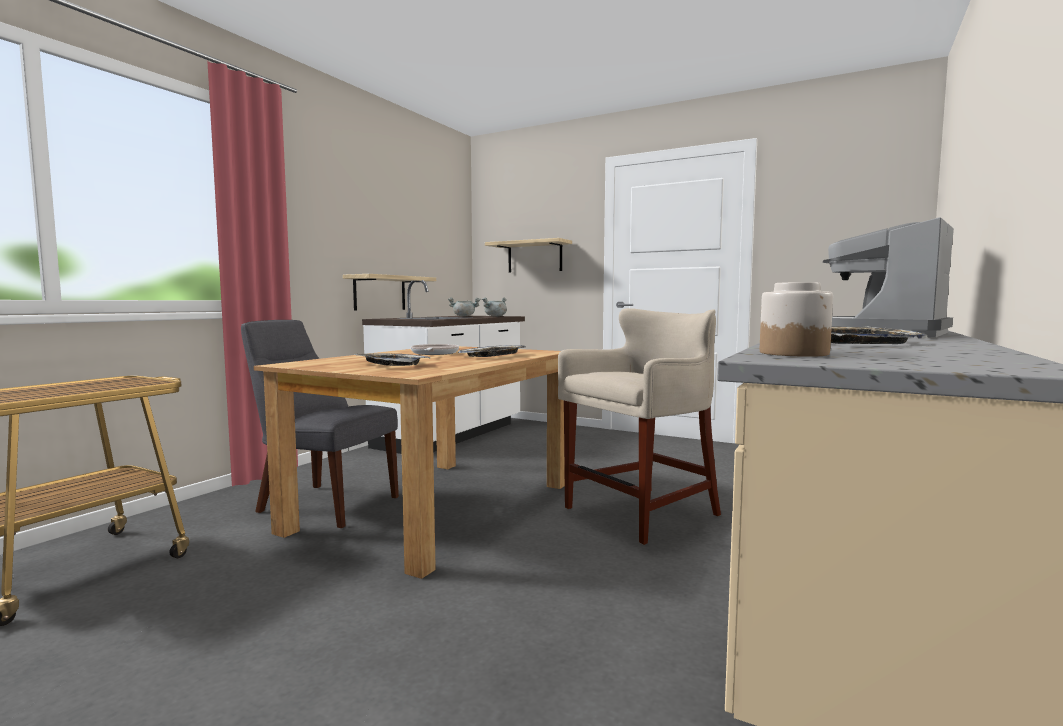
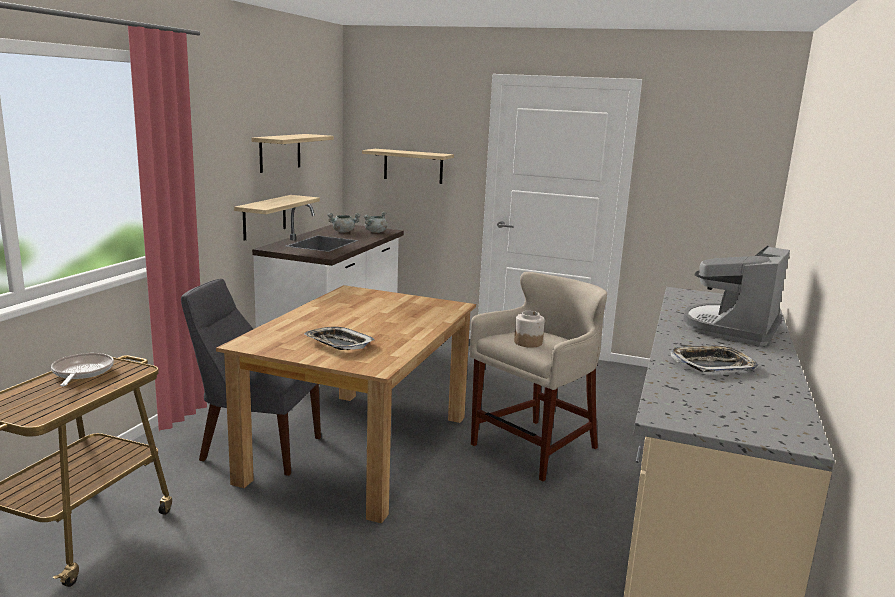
camera: 10 degrees left, 10 degrees up
(398, 235) = (280, 152): none -> shelf
(434, 353) = (354, 312): frying pan -> frying pan (81, 372)
(493, 355) = (412, 318): tray -> none
(794, 353) = (676, 402): jar -> jar (528, 342)

